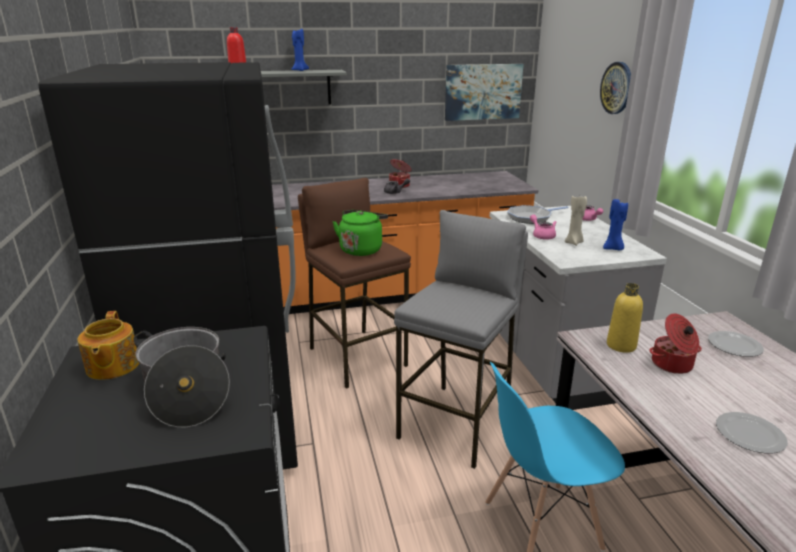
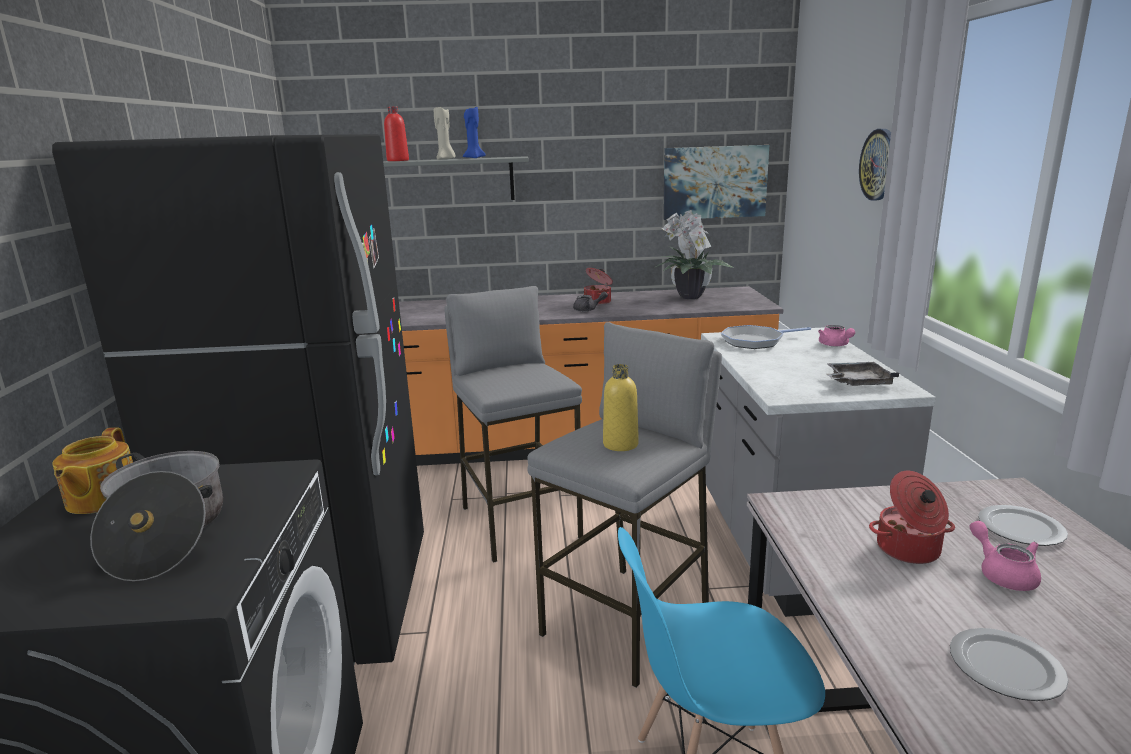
camera: 10 degrees right, 5 degrees down
(357, 357) = (519, 522): brown stool -> grey stool
(361, 249) = (518, 377): green kettle -> none
(467, 181) = (690, 298): none -> potted plant
(542, 235) = (760, 363): pink teapot -> pink teapot (1003, 573)
(574, 243) = (802, 373): beige candle -> beige candle (445, 159)
(613, 249) = (857, 382): blue candle -> grey tray
(621, 345) = (836, 517): yellow bottle -> yellow bottle (620, 444)

